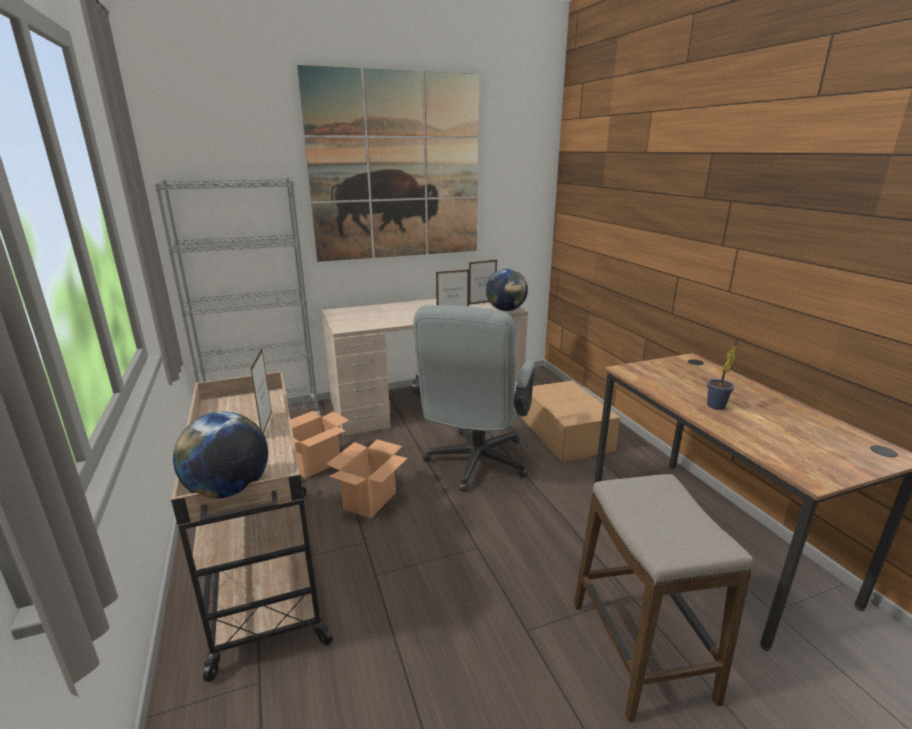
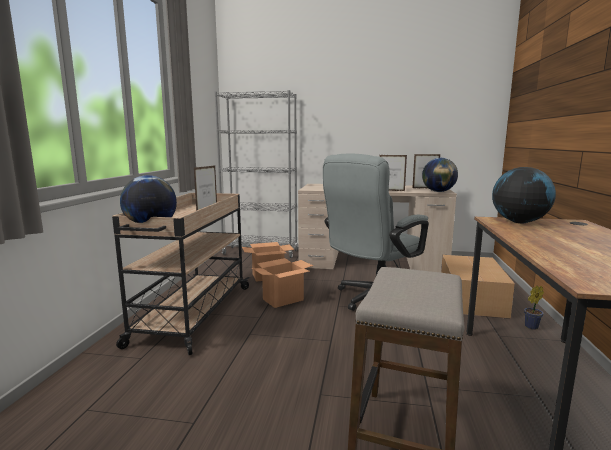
camera: 30 degrees right, 10 degrees down
(396, 168) = (370, 87): picture -> none
(652, 371) = (519, 222): none -> globe
(715, 407) = (551, 241): potted plant -> potted plant (530, 327)

